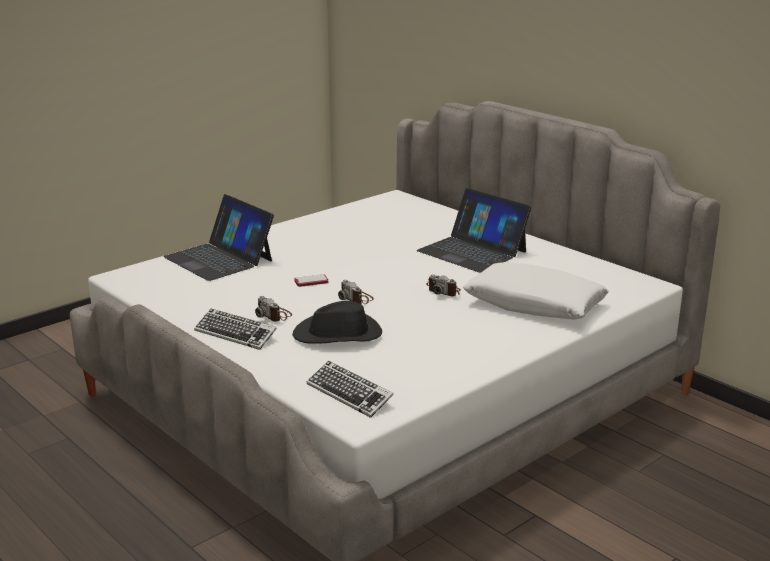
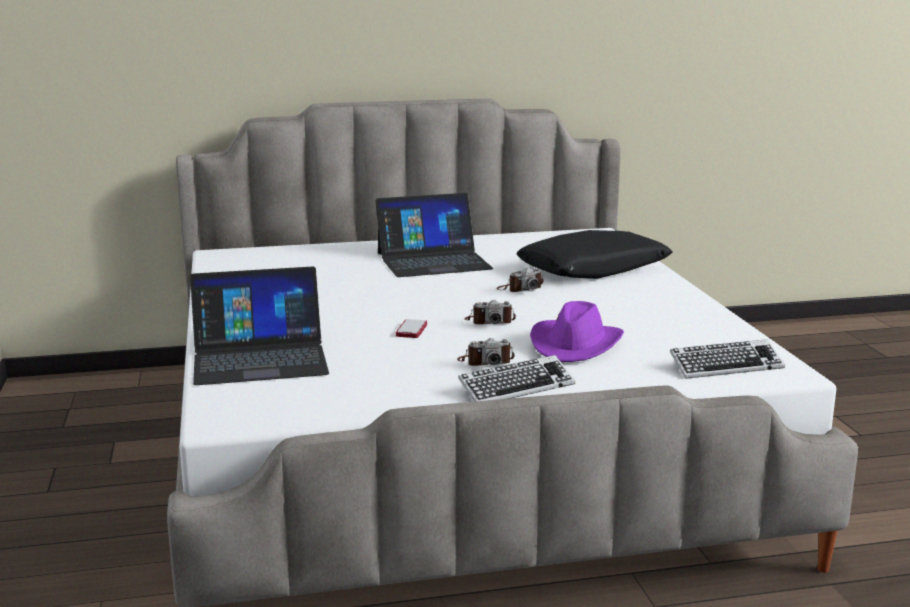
camera: 60 degrees left, 5 degrees down
(338, 335) = (576, 345): black hat -> purple hat
(534, 304) = (593, 269): white pillow -> black pillow

